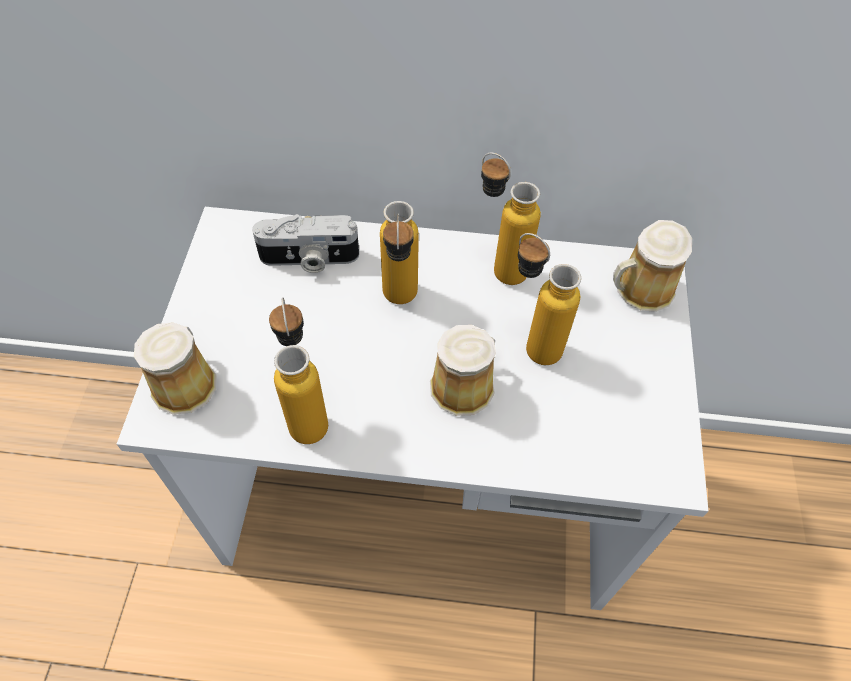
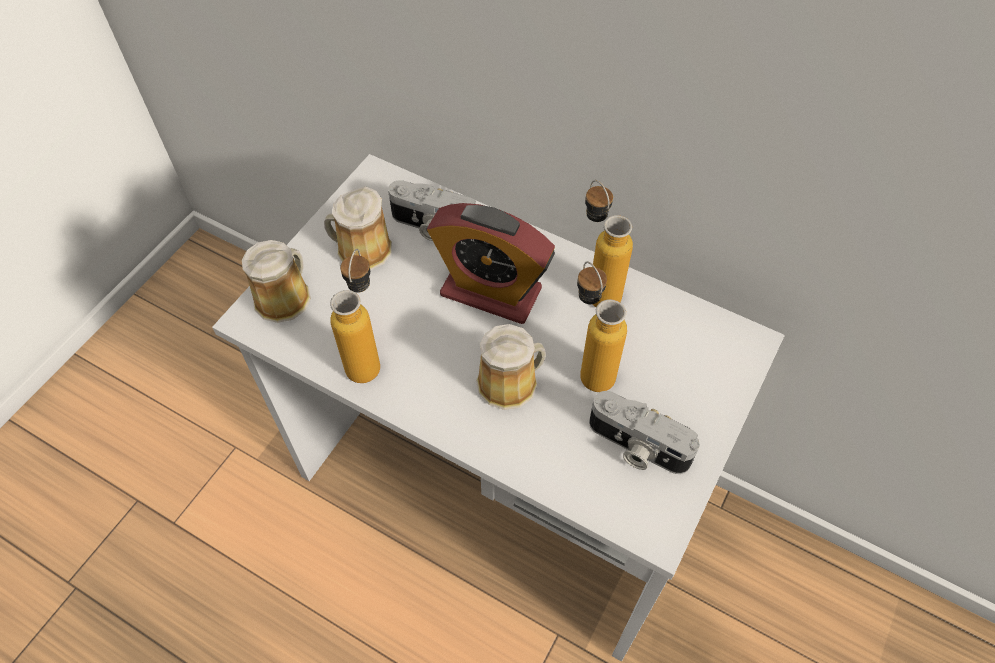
camera: 25 degrees right, 0 degrees up
(400, 304) = (491, 292): bottle -> alarm clock
(612, 403) = (636, 447): none -> camera
(640, 290) = (721, 355): mug -> mug (361, 250)

